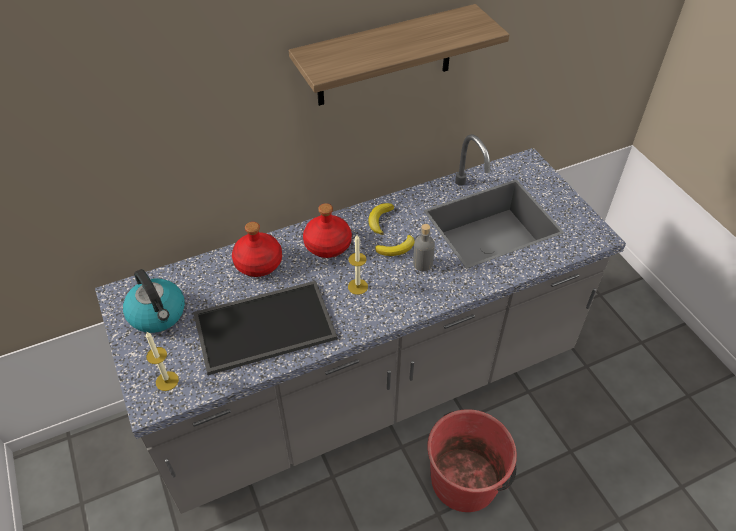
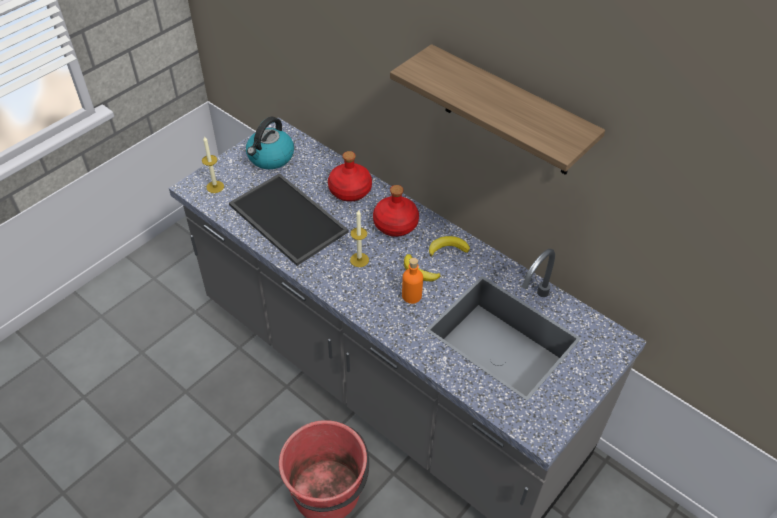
camera: 65 degrees right, 0 degrees up
(422, 264) = (411, 296): grey bottle -> orange bottle

